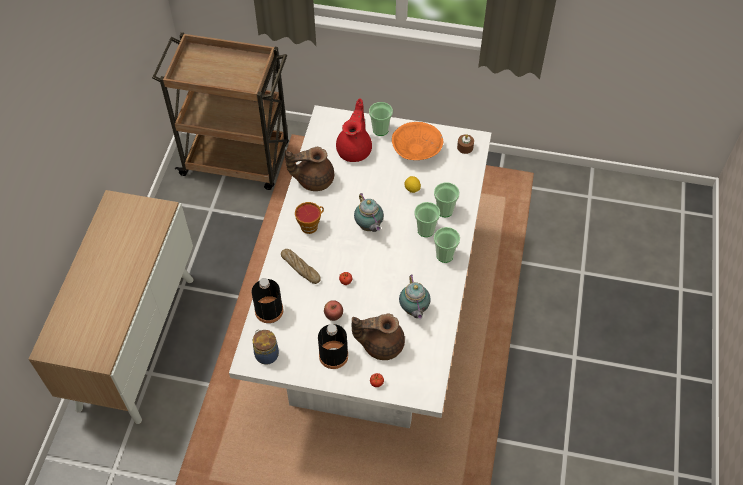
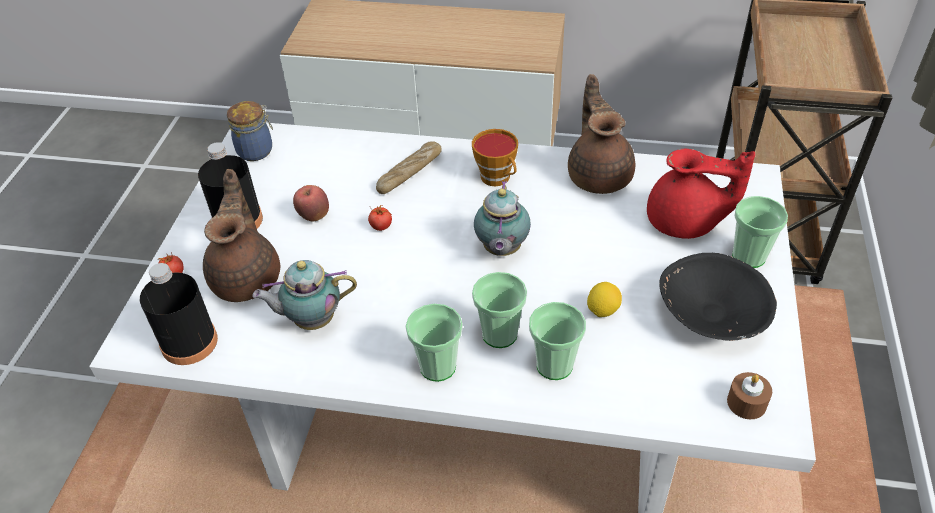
camera: 90 degrees right, 10 degrees down
(269, 310) = (332, 147): black bottle -> black bottle (189, 342)
(369, 227) = (501, 250): teapot -> teapot turned 60 degrees counterclockwise
(417, 149) = (713, 316): orange bowl -> black bowl

